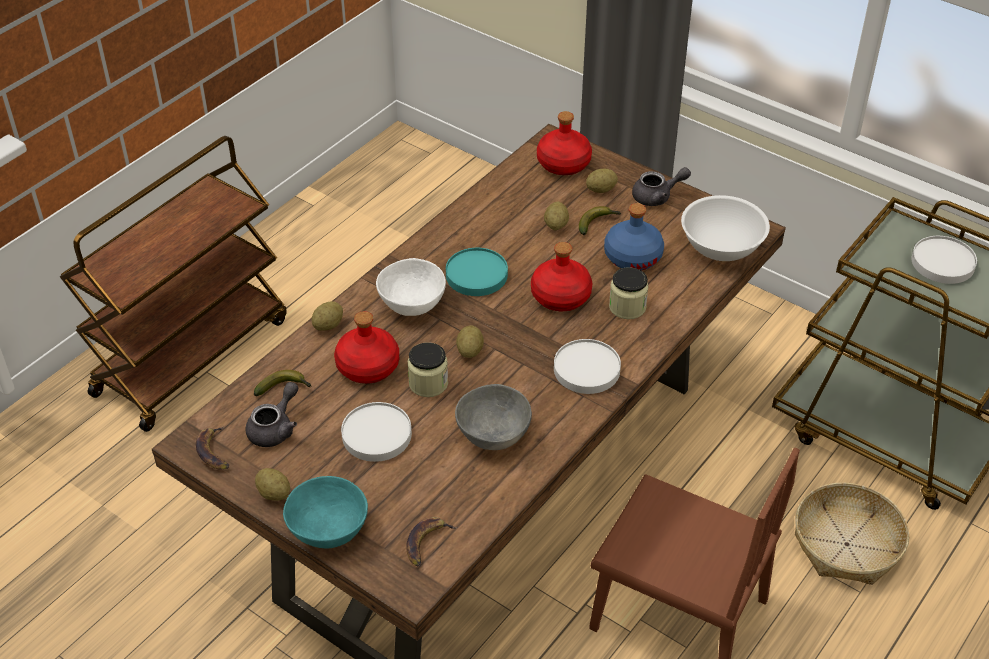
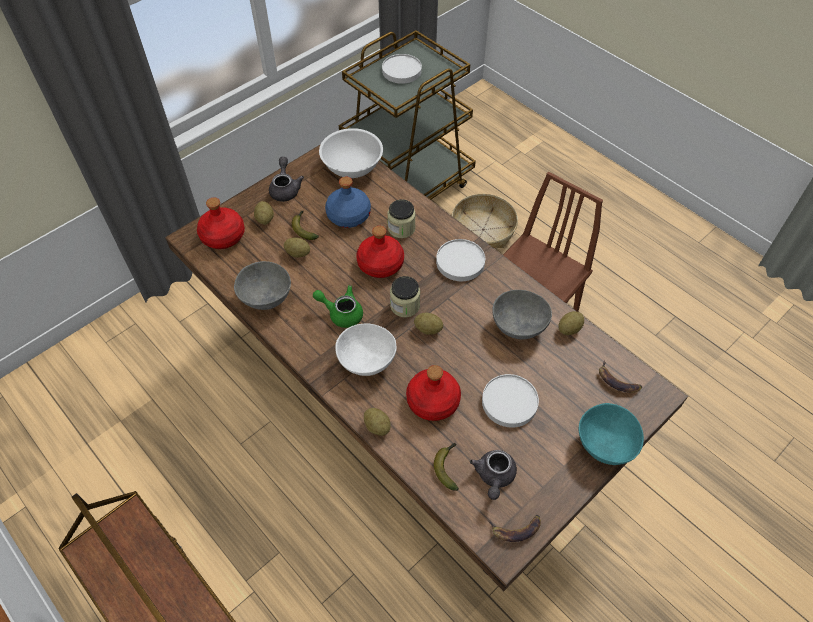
camera: 80 degrees left, 10 degrees up
(274, 493) = (565, 482): potato -> potato (569, 329)
(275, 428) = (494, 477): grey teapot -> grey teapot turned 120 degrees counterclockwise
(428, 383) = (459, 361): jar -> jar (405, 306)
(476, 274) = (341, 313): turquoise plate -> green teapot
(481, 213) = (266, 299): none -> grey bowl

